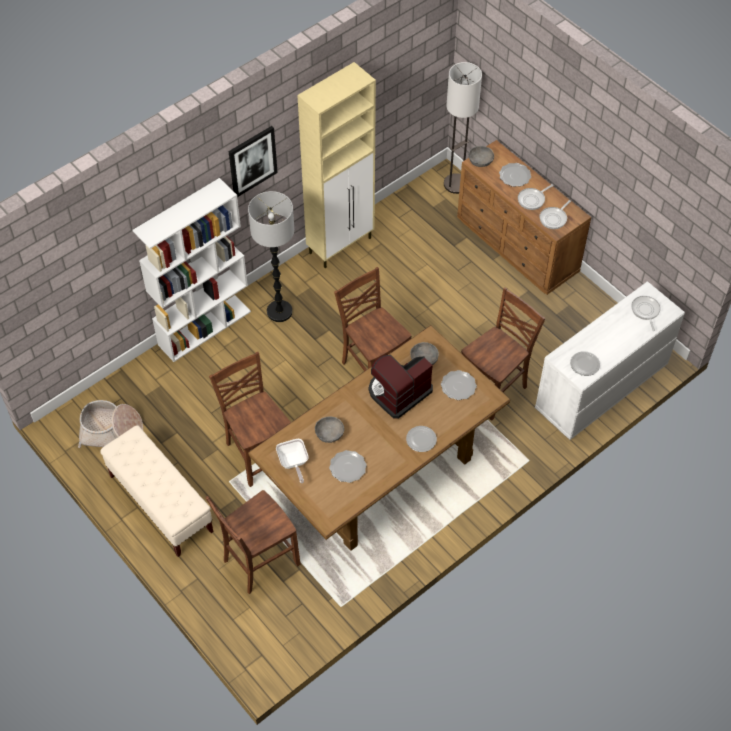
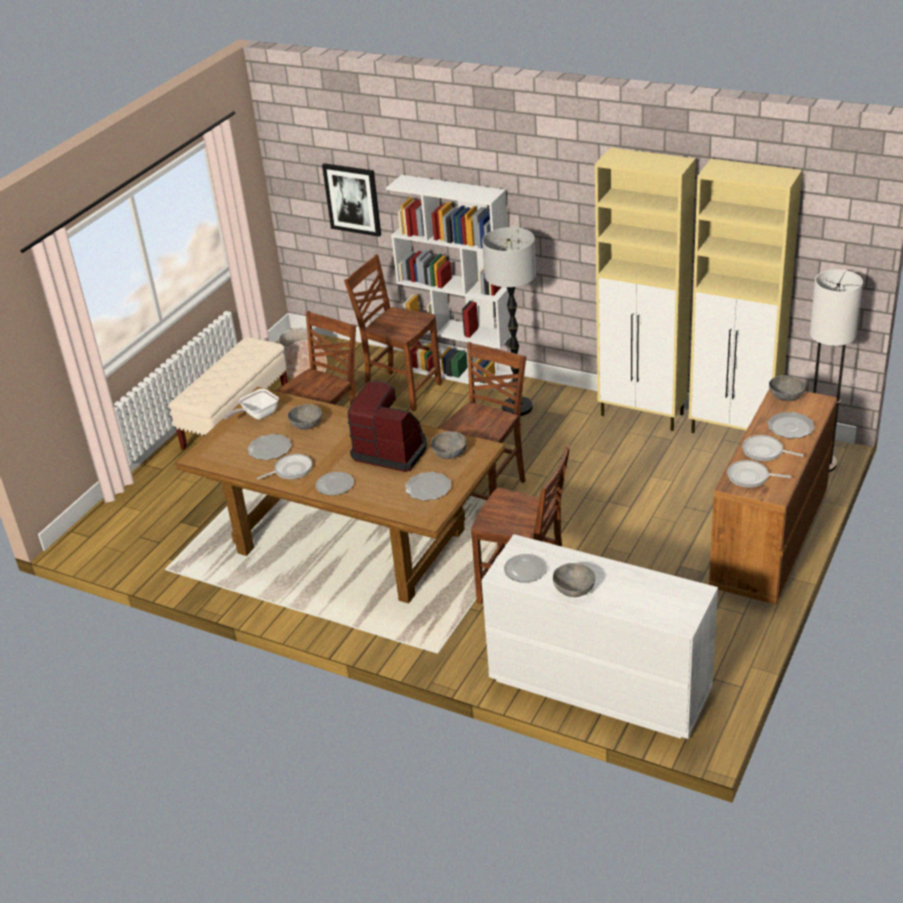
camera: 70 degrees right, 20 degrees down
(252, 161) = (550, 202): picture -> picture (352, 199)
(259, 562) = (197, 499): brown chair -> brown chair (401, 390)
(395, 207) = (734, 432): none -> beige cabinet
(615, 348) = (574, 589): none -> grey bowl
(645, 311) = (661, 599): frying pan -> frying pan (291, 470)

